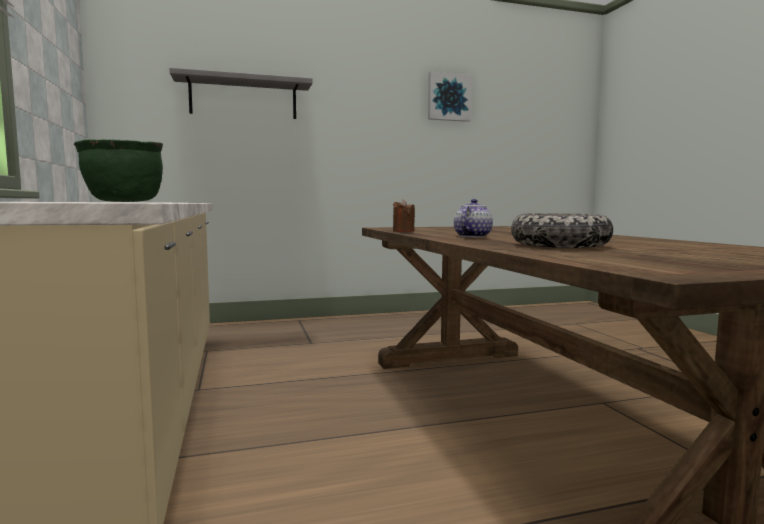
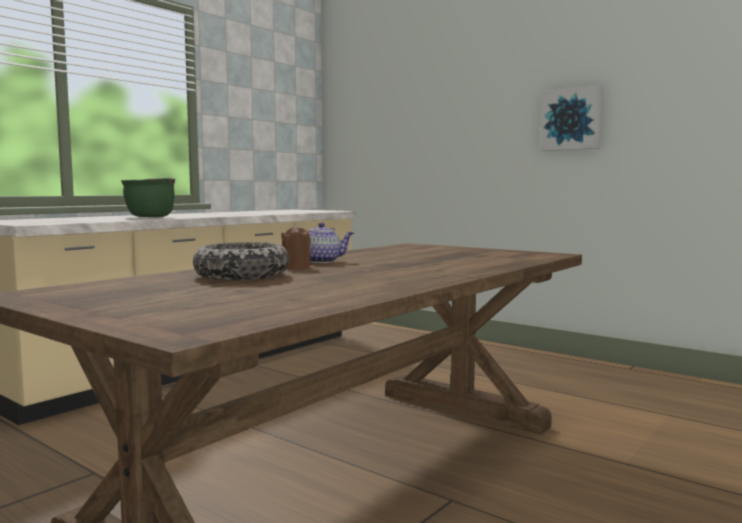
camera: 55 degrees right, 0 degrees up
(243, 98) = (425, 104): grey shelf -> none
(403, 231) = (361, 250): brown candle -> brown candle (296, 266)
(449, 97) = (670, 59): picture -> picture (572, 119)

